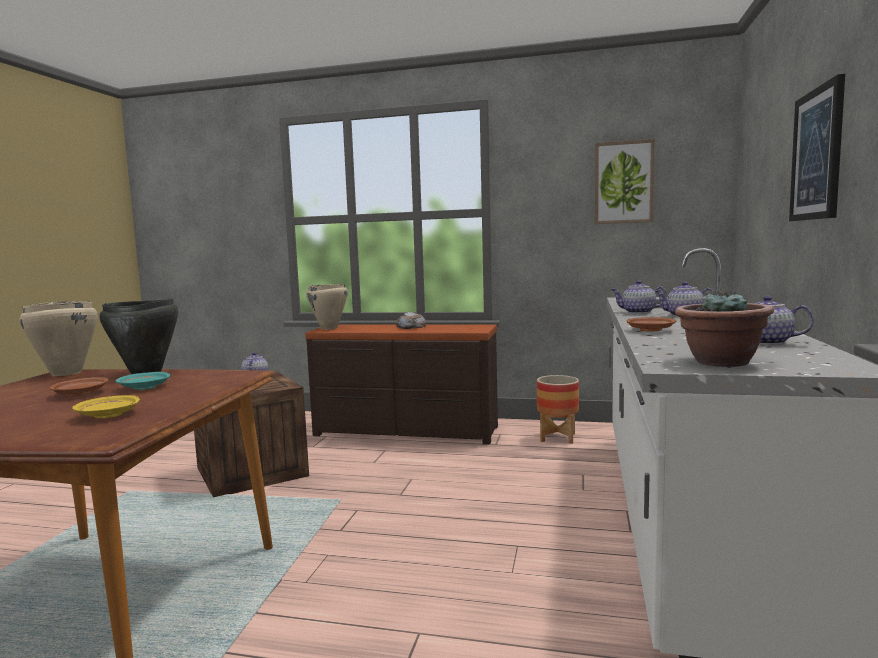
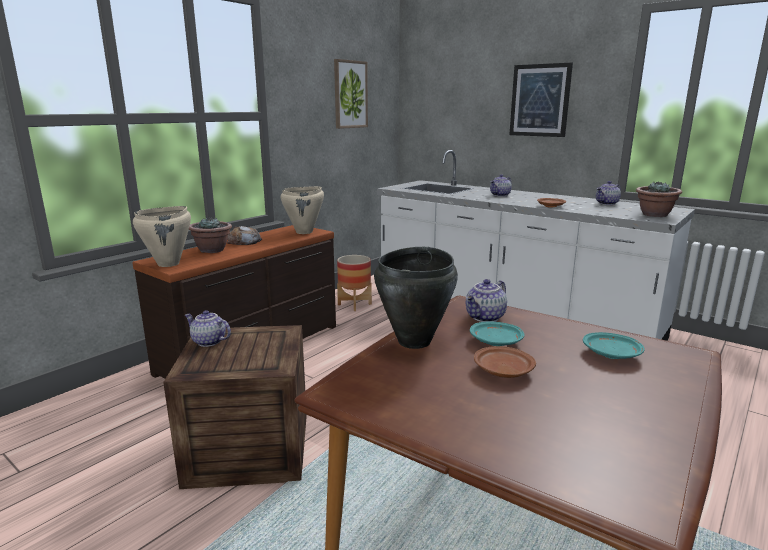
camera: 65 degrees left, 10 degrees up
(66, 373) = (346, 388): beige cooking pot -> beige cooking pot (304, 232)
(107, 415) = (612, 354): yellow plate -> turquoise plate
(375, 327) = (212, 250): none -> potted plant
(638, 312) = (473, 197): teapot -> teapot (485, 317)

